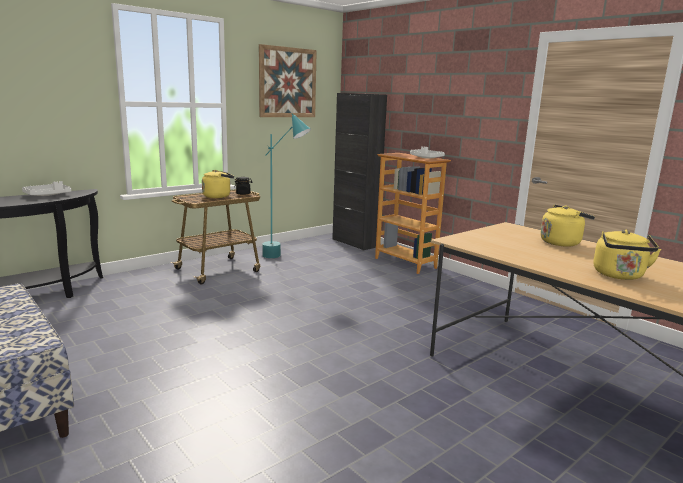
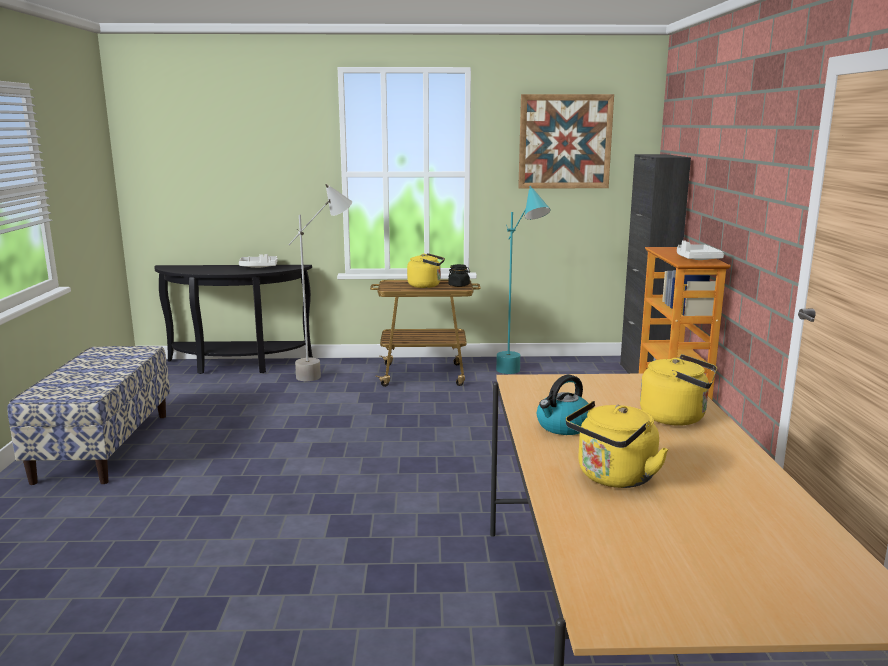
camera: 40 degrees right, 0 degrees up
(134, 285) = (326, 373): none -> grey floor lamp
(536, 258) = (563, 426): none -> kettle

